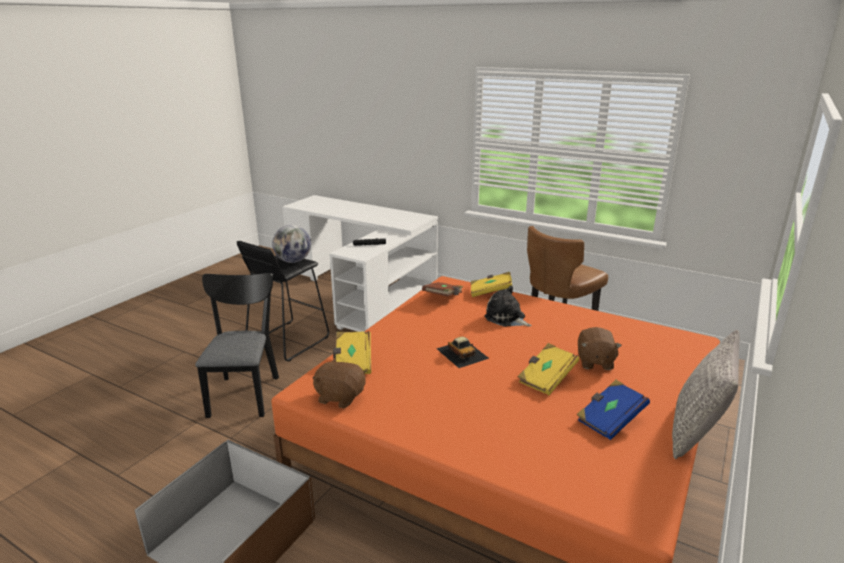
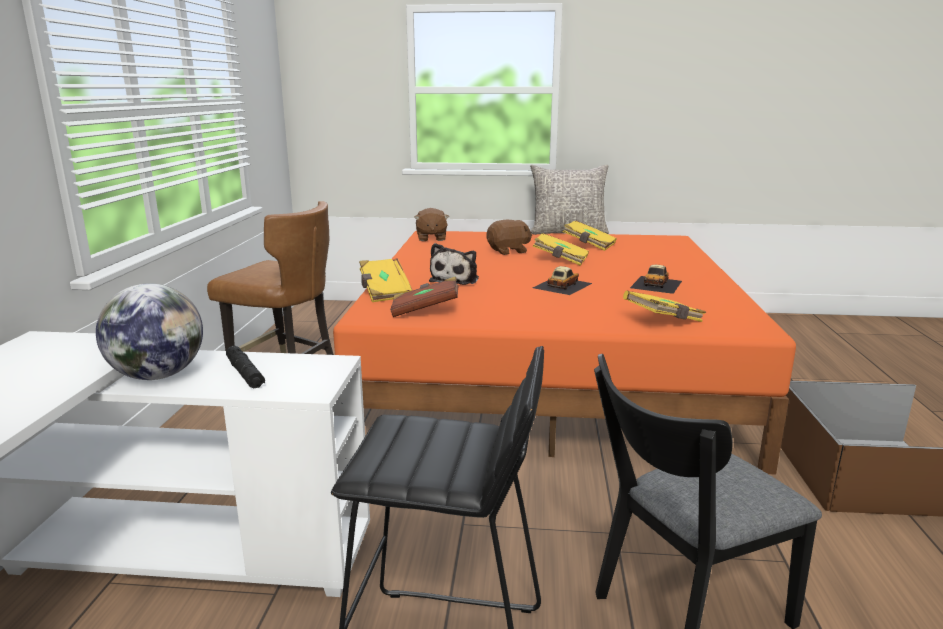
camera: 115 degrees left, 5 degrees down
(293, 261) = (409, 436): globe -> globe (158, 375)
(340, 397) = (727, 312): brown plush toy -> brown plush toy (431, 238)
(432, 397) = (656, 284): none -> toy car
(610, 419) = (589, 245): blue book -> yellow book

